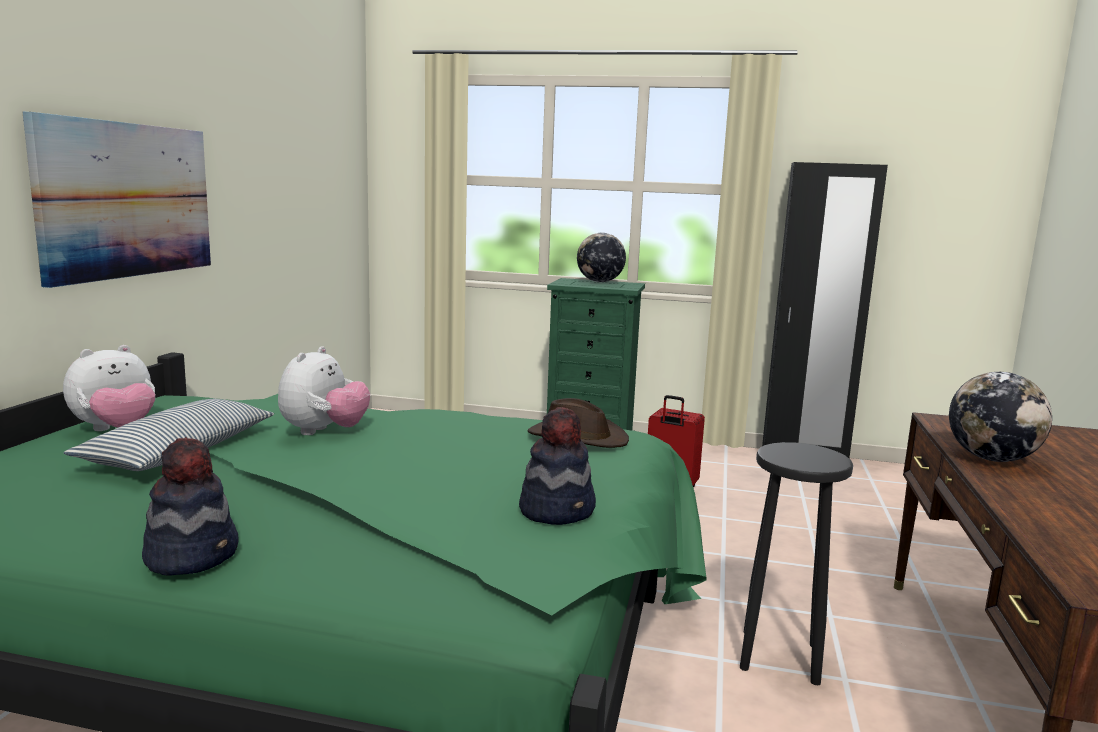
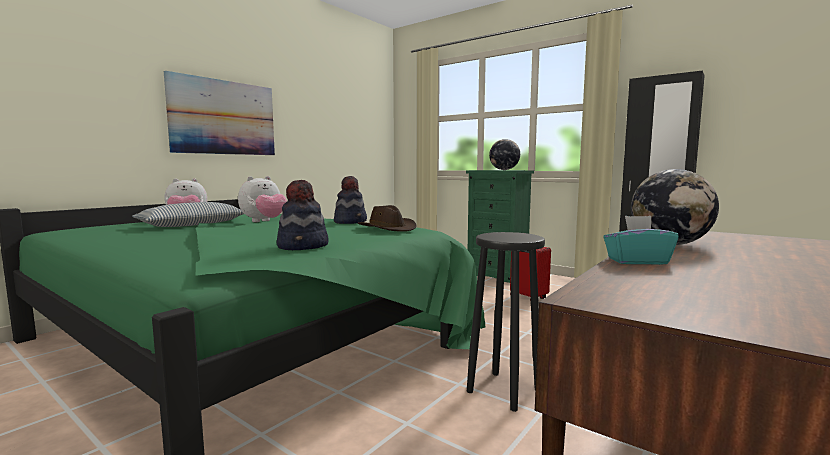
camera: 25 degrees right, 5 degrees down
(193, 555) = (112, 247): hat -> hat (350, 222)
(1022, 505) = (637, 261): none -> turquoise tissue box

